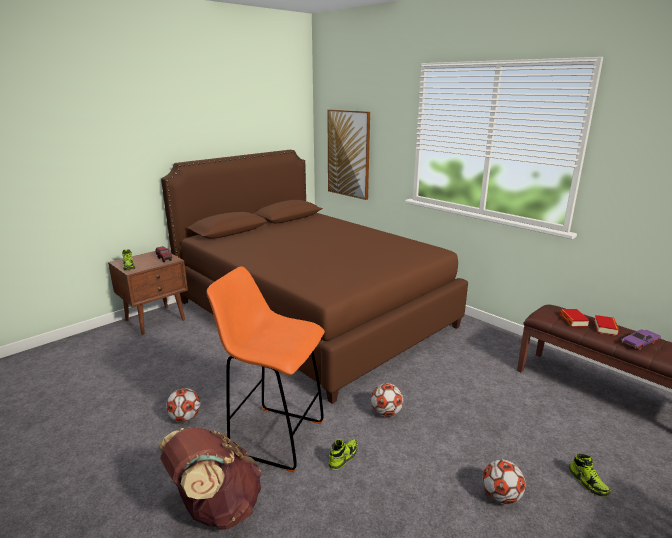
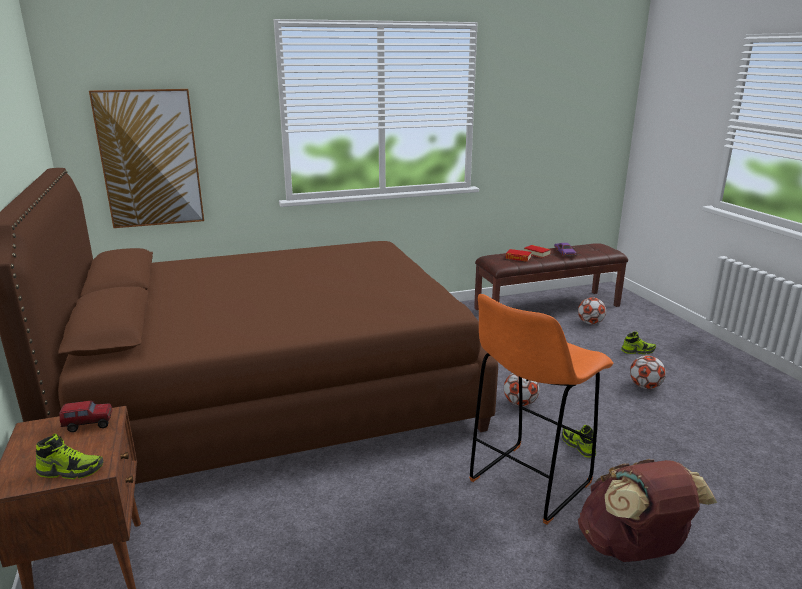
camera: 65 degrees left, 0 degrees up
(185, 418) = (452, 556): football -> football (590, 323)

